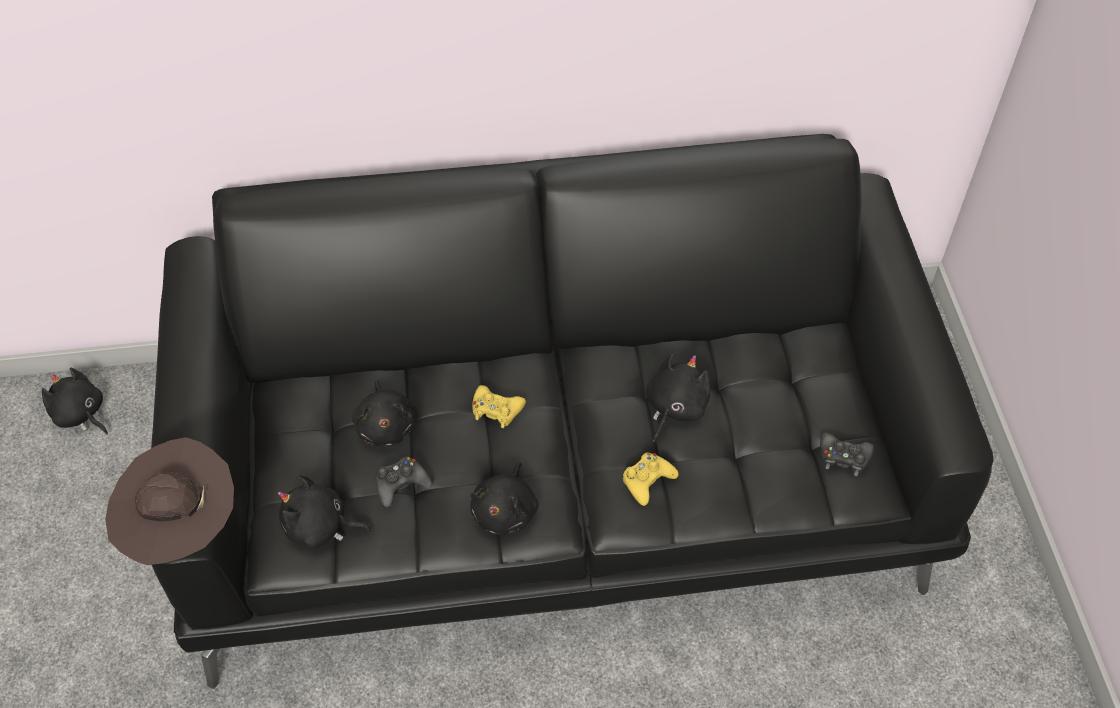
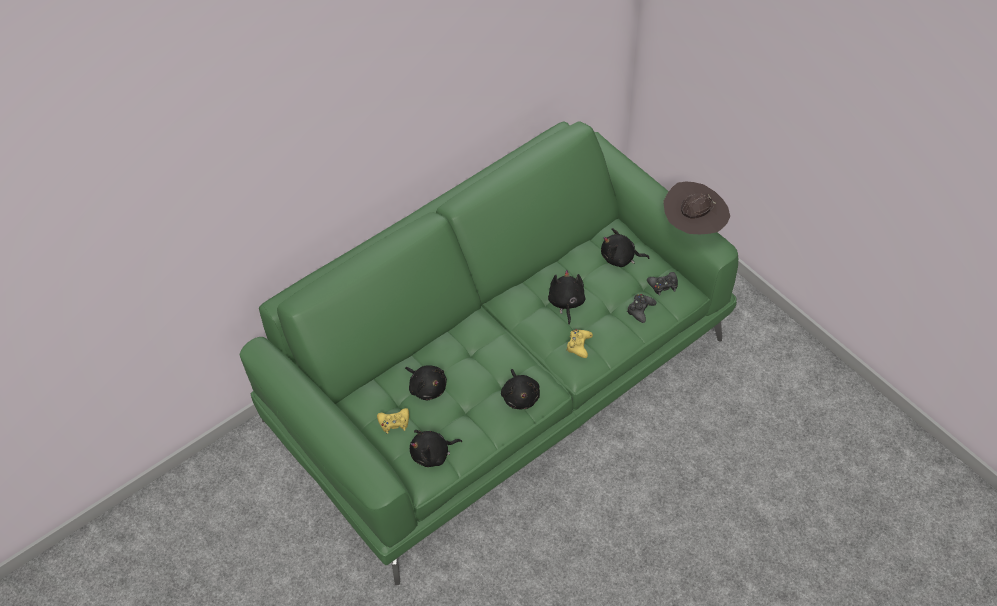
camera: 30 degrees left, 0 degrees up
(80, 414) = (198, 490): black plush toy -> black plush toy (620, 258)
(181, 528) = (380, 484): brown hat -> brown hat (693, 226)
(401, 484) = (458, 411): black game controller -> black game controller (640, 310)
(496, 410) = (478, 350): yellow game controller -> yellow game controller (394, 422)
(559, 475) = (501, 378): black sofa -> green sofa

